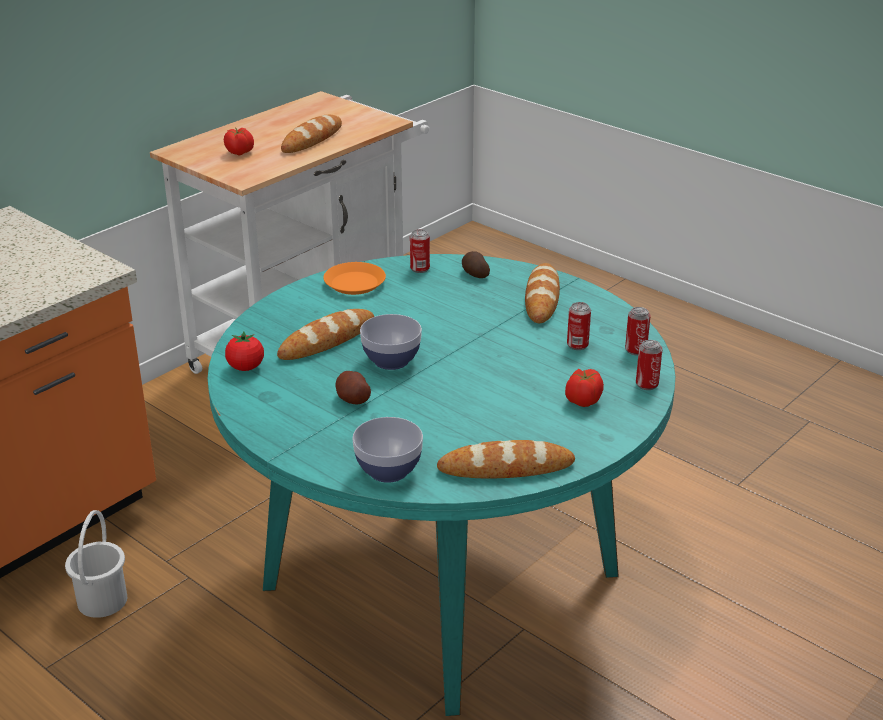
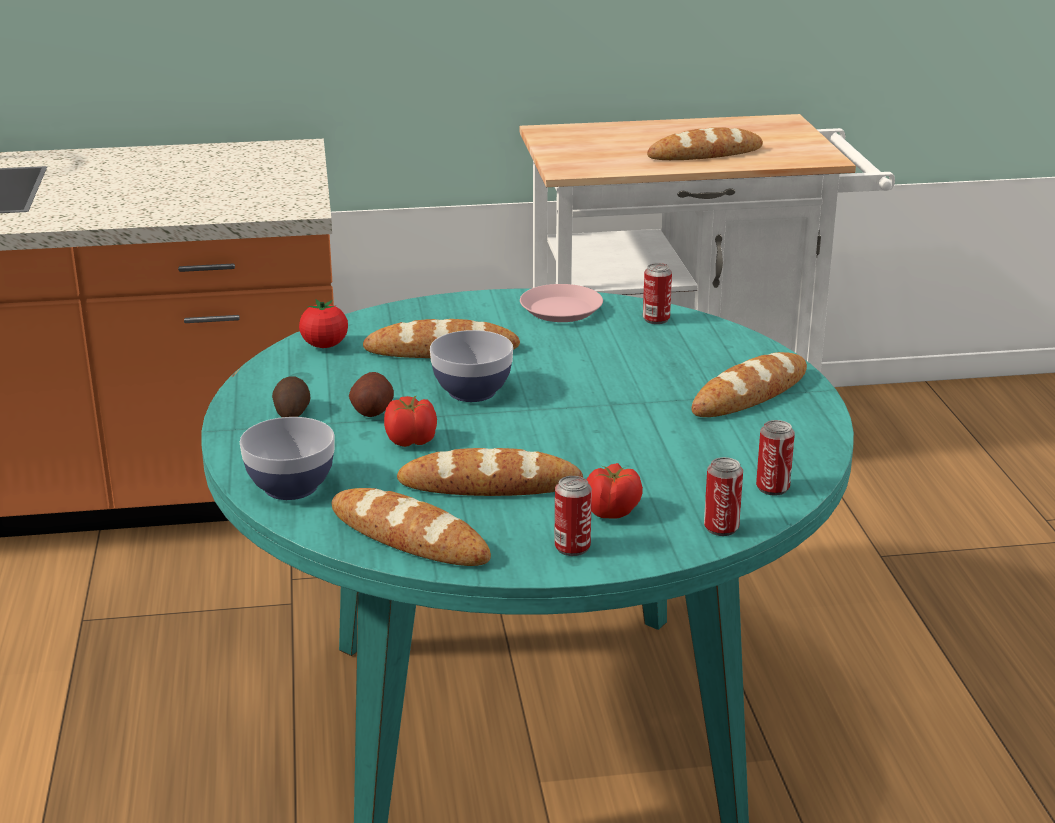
camera: 40 degrees right, 5 degrees down
(103, 600) = (197, 586): white bucket -> none
(240, 152) = (606, 147): tomato -> tomato (412, 441)
(354, 283) = (560, 310): orange plate -> pink plate
(474, 274) = (710, 344): potato -> potato (291, 412)
(496, 415) = (490, 484): none -> bread
(577, 345) = (707, 455): can -> can (572, 547)

